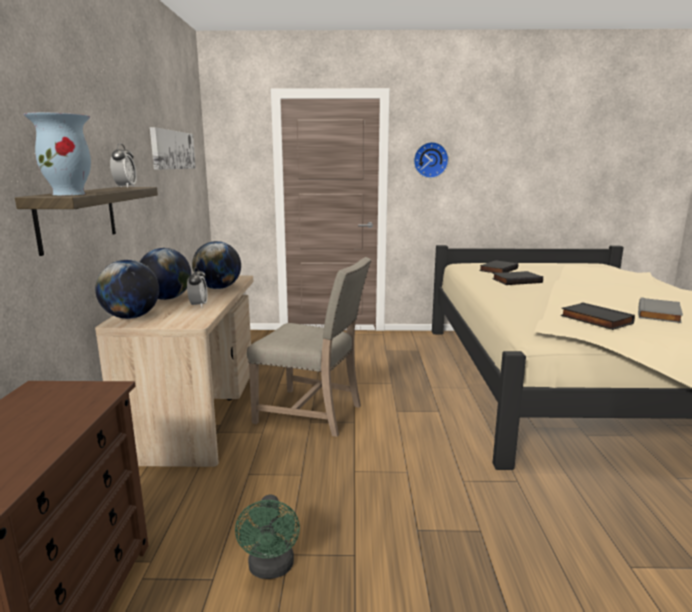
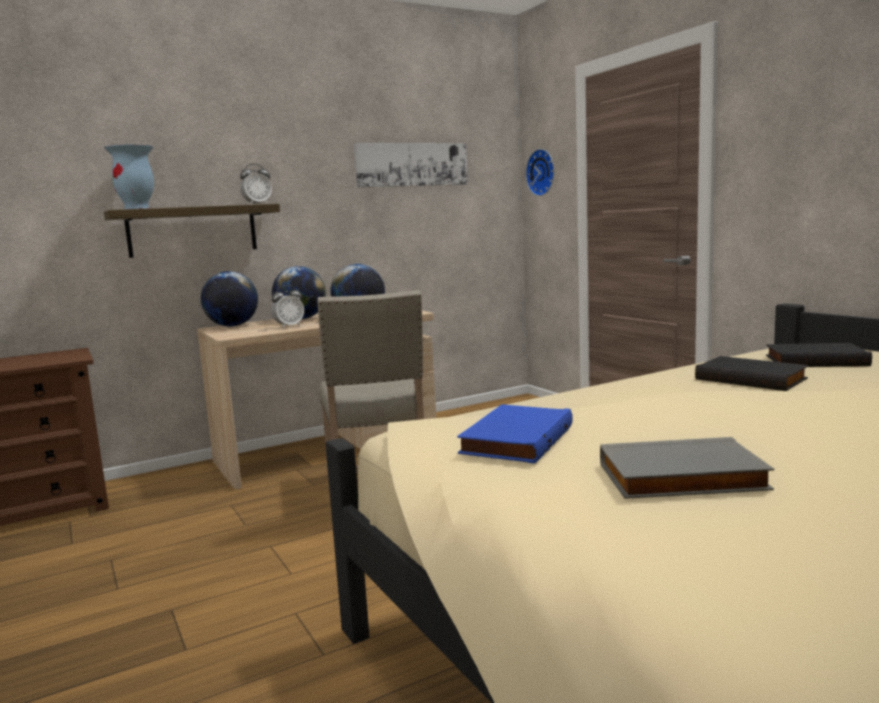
camera: 60 degrees right, 5 degrees down
(271, 569) = (88, 559): green fan -> none
(430, 160) = (781, 137): wall clock -> wall clock (542, 172)
(594, 320) = (515, 439): black book -> blue book

